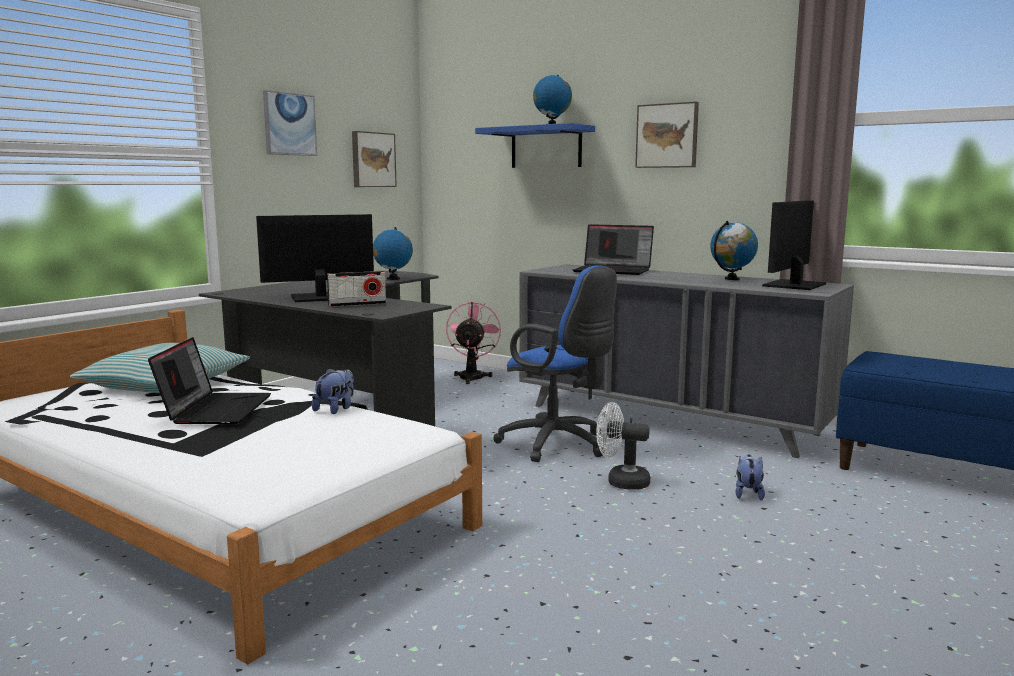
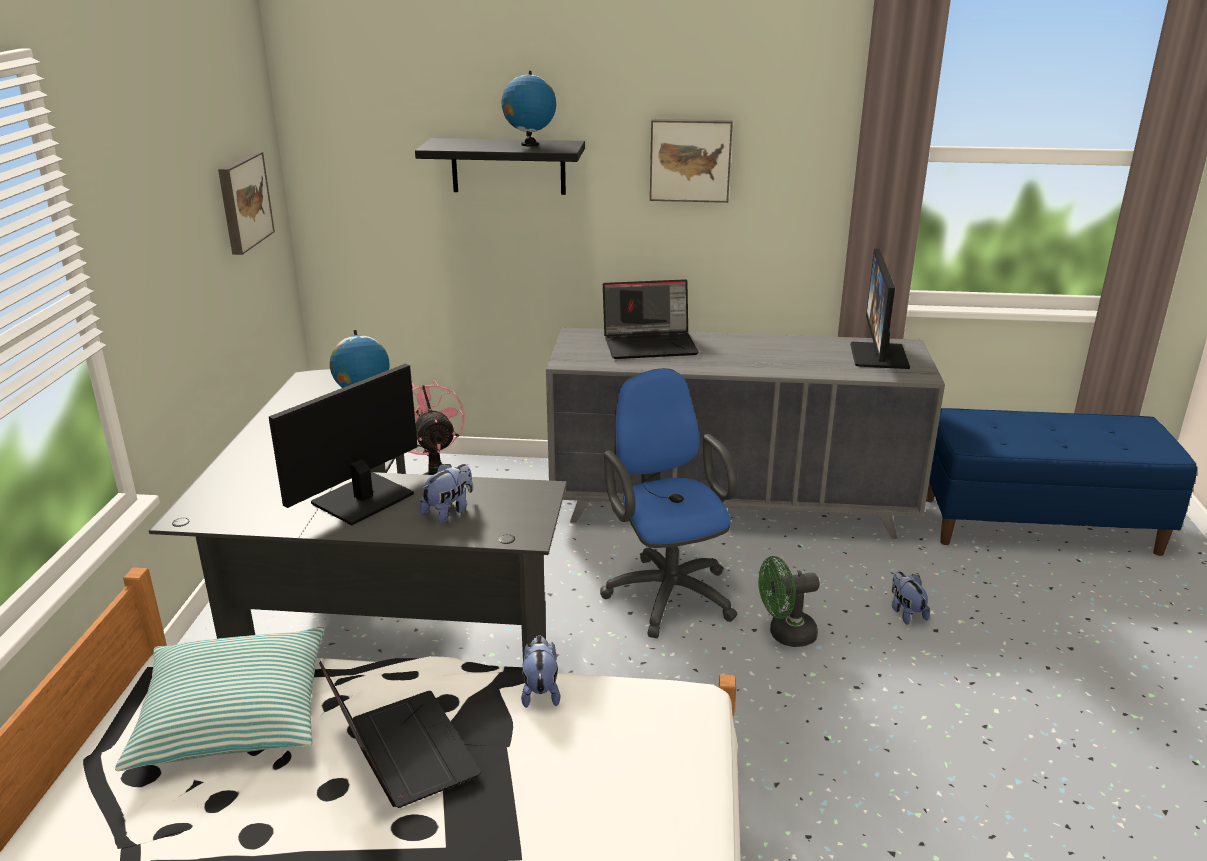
camera: 30 degrees left, 15 degrees up
(289, 124) = (157, 195): picture -> none
(357, 304) = (449, 511): radio -> plush toy
(546, 147) = (508, 166): blue shelf -> black shelf
(558, 445) = (667, 591): blue office chair -> blue office chair turned 120 degrees counterclockwise
(621, 482) = (785, 635): white fan -> green fan
(732, 279) = (802, 348): globe -> none

